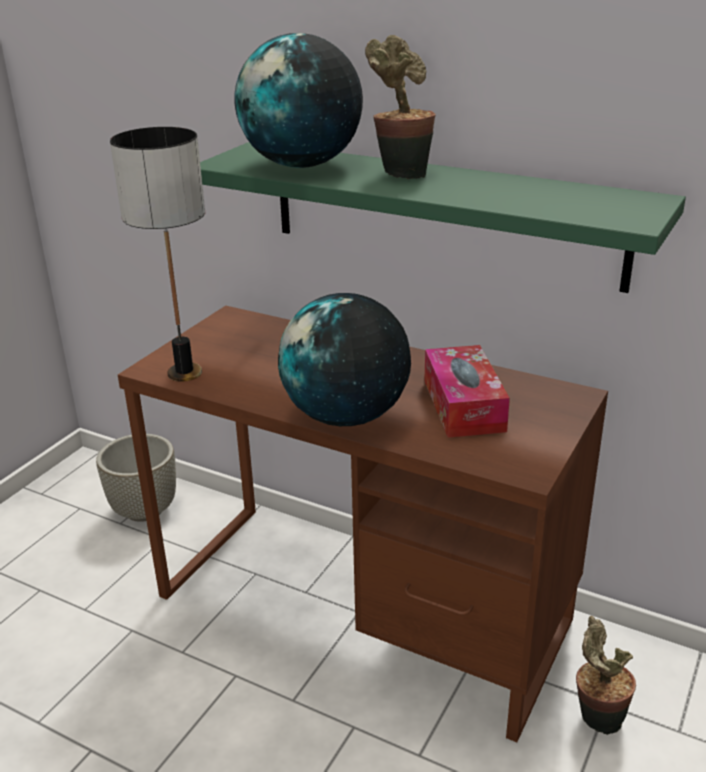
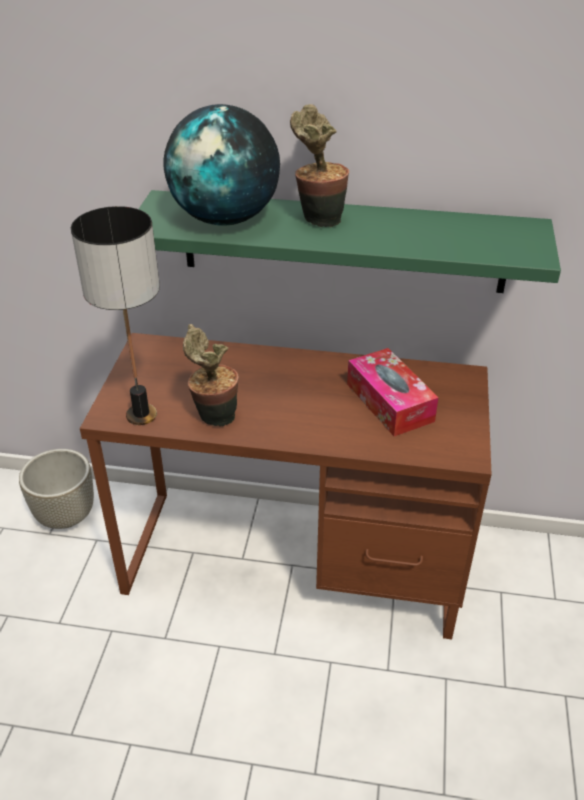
camera: 20 degrees left, 10 degrees up
(346, 416) = (305, 432): globe -> none
(596, 718) = (498, 604): potted plant -> potted plant (213, 417)

